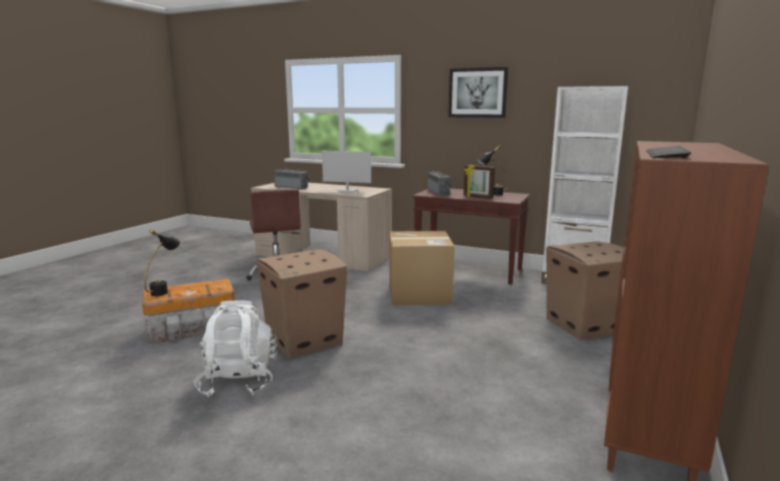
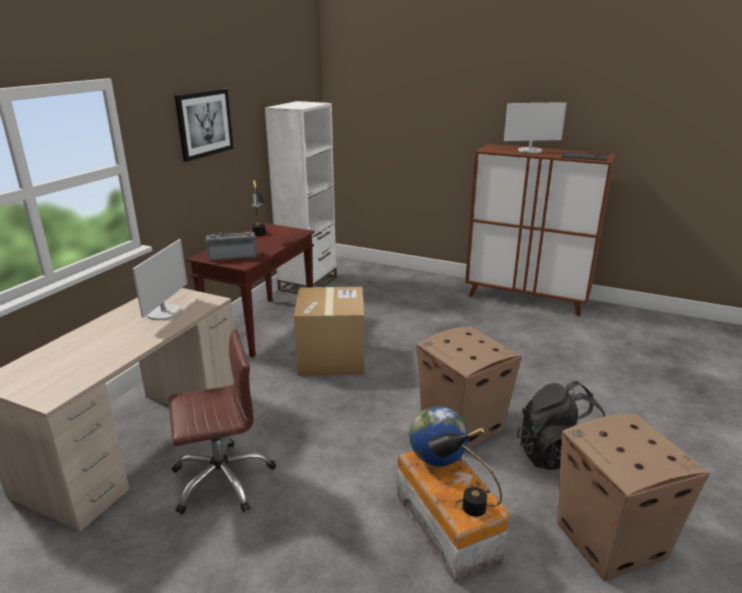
camera: 90 degrees left, 10 degrees up
(214, 286) = (437, 458): none -> globe
(238, 381) = (558, 456): white backpack -> black backpack
(292, 187) = (88, 363): radio -> none
(477, 197) = (275, 242): picture frame -> none
(583, 326) = (407, 295): cardboard box -> cardboard box (611, 541)
(685, 147) = (530, 150): none -> monitor

